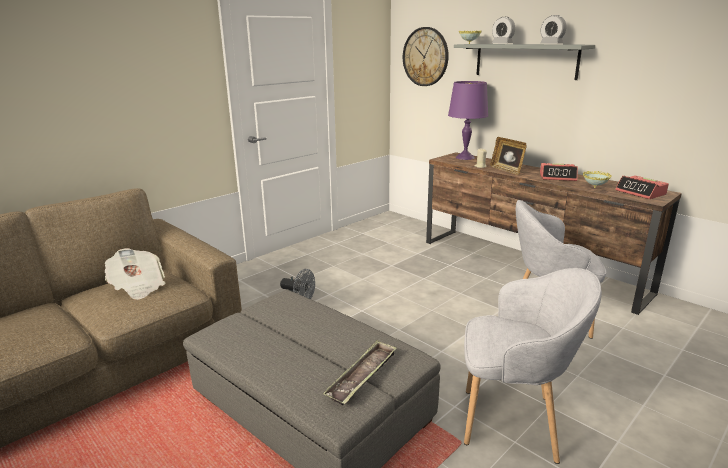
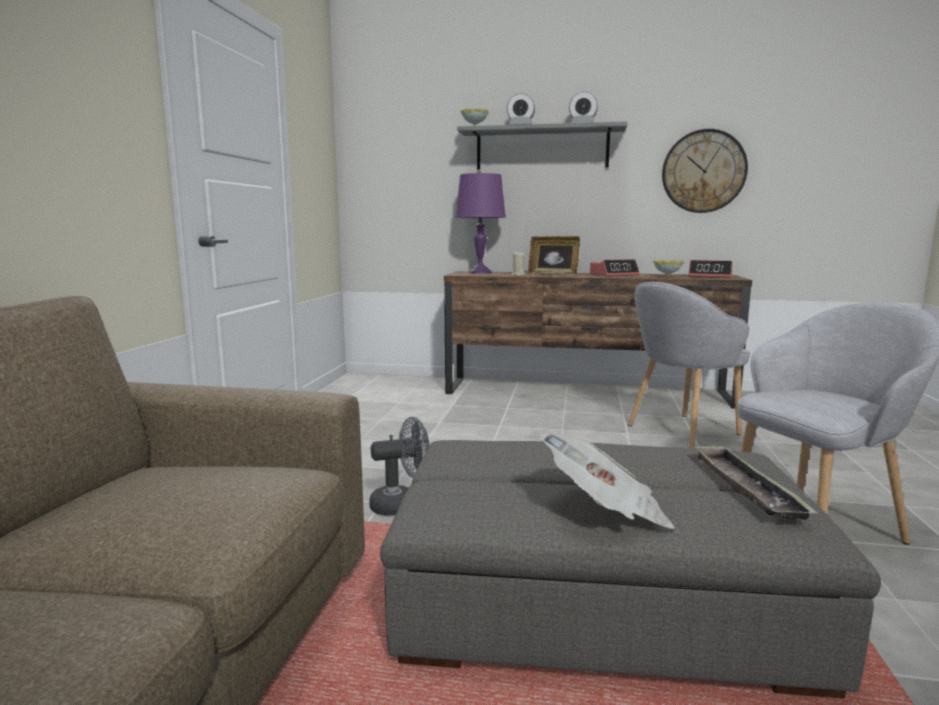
camera: 35 degrees left, 10 degrees down
(138, 287) = (176, 485): newspaper -> newspaper (606, 511)
(425, 57) = (397, 151): wall clock -> wall clock (703, 171)

